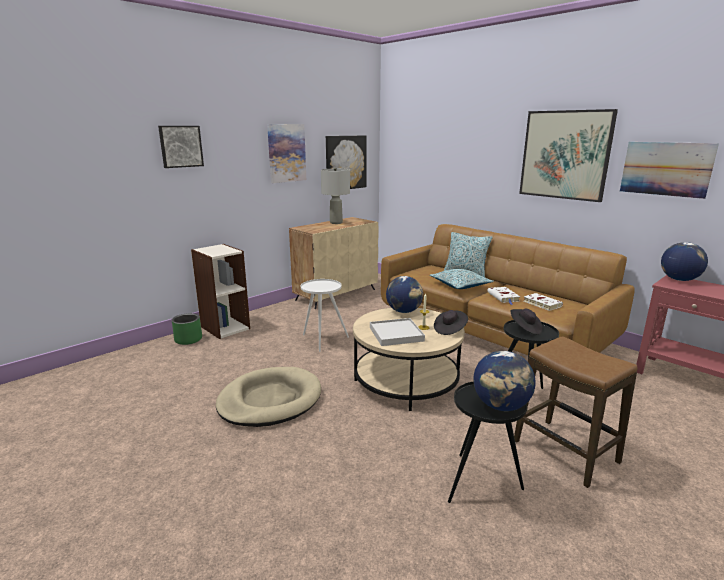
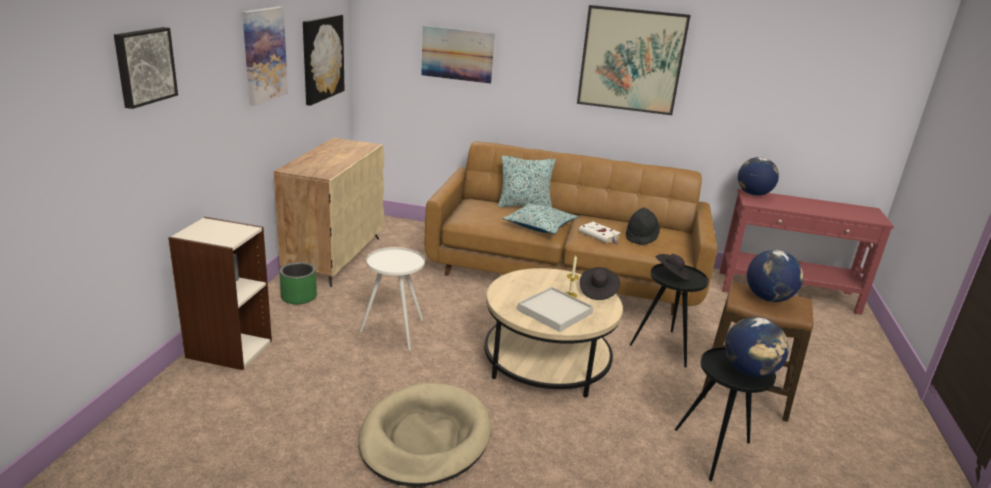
camera: 35 degrees left, 5 degrees up
(188, 339) = (191, 384): green planter -> green planter (298, 297)
(336, 222) = (329, 152): grey table lamp -> none
(404, 311) = (525, 277): globe -> globe (768, 298)
(541, 303) = (641, 237): white book -> black hat
(665, 169) = (736, 82): picture -> picture (457, 54)

